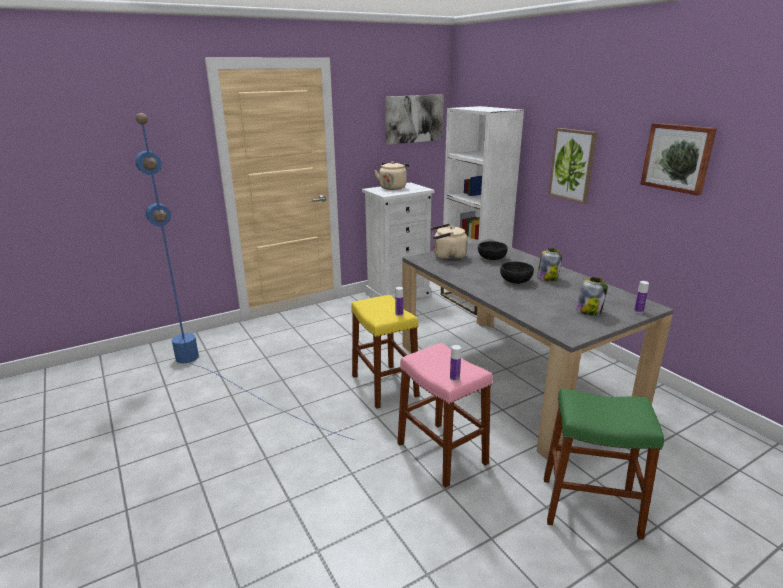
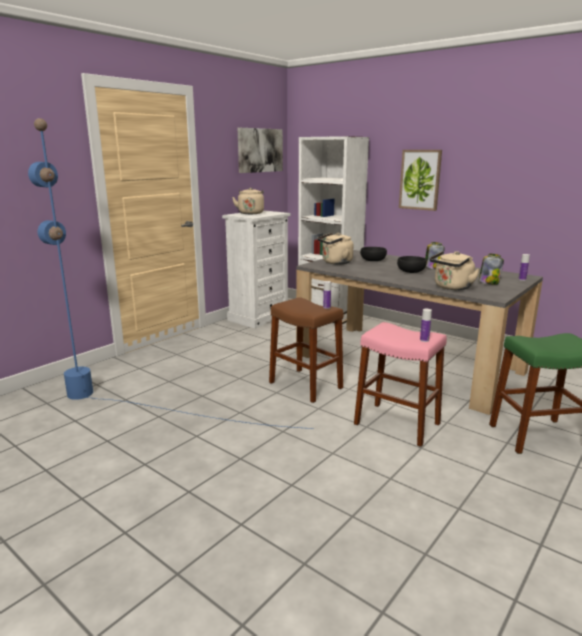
camera: 20 degrees left, 5 degrees down
(384, 386) = (305, 385): yellow stool -> brown stool
(534, 313) = (451, 287): none -> beige kettle
(677, 158) = (516, 163): picture -> none

